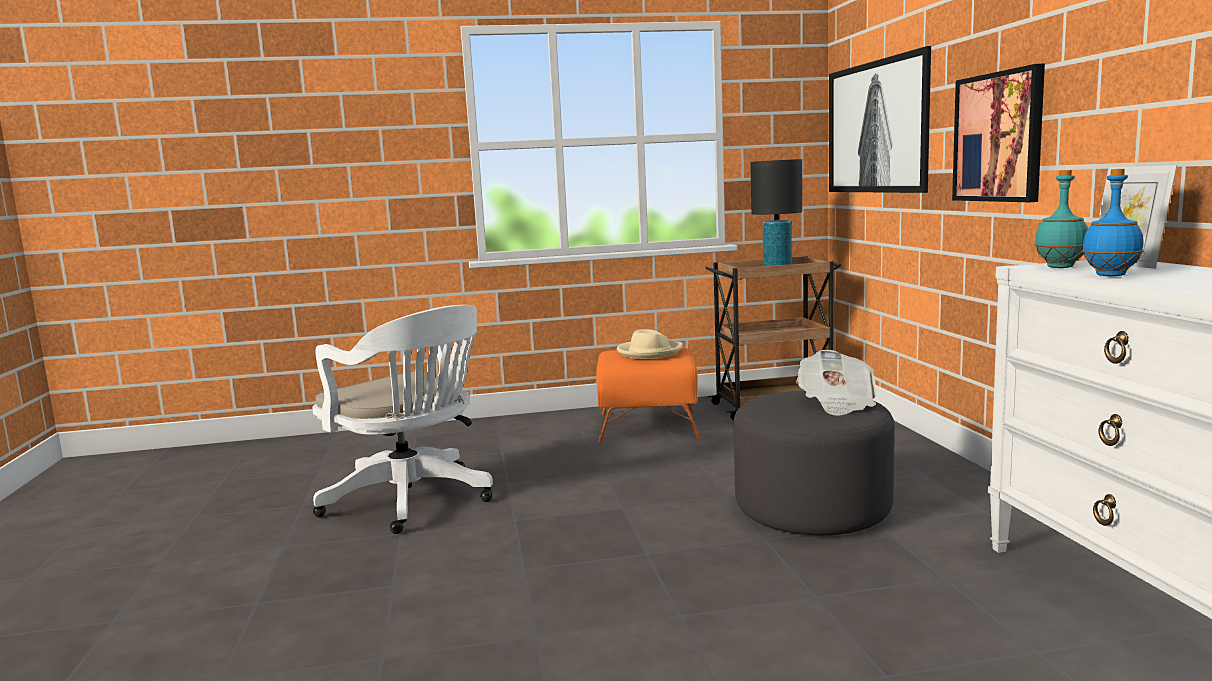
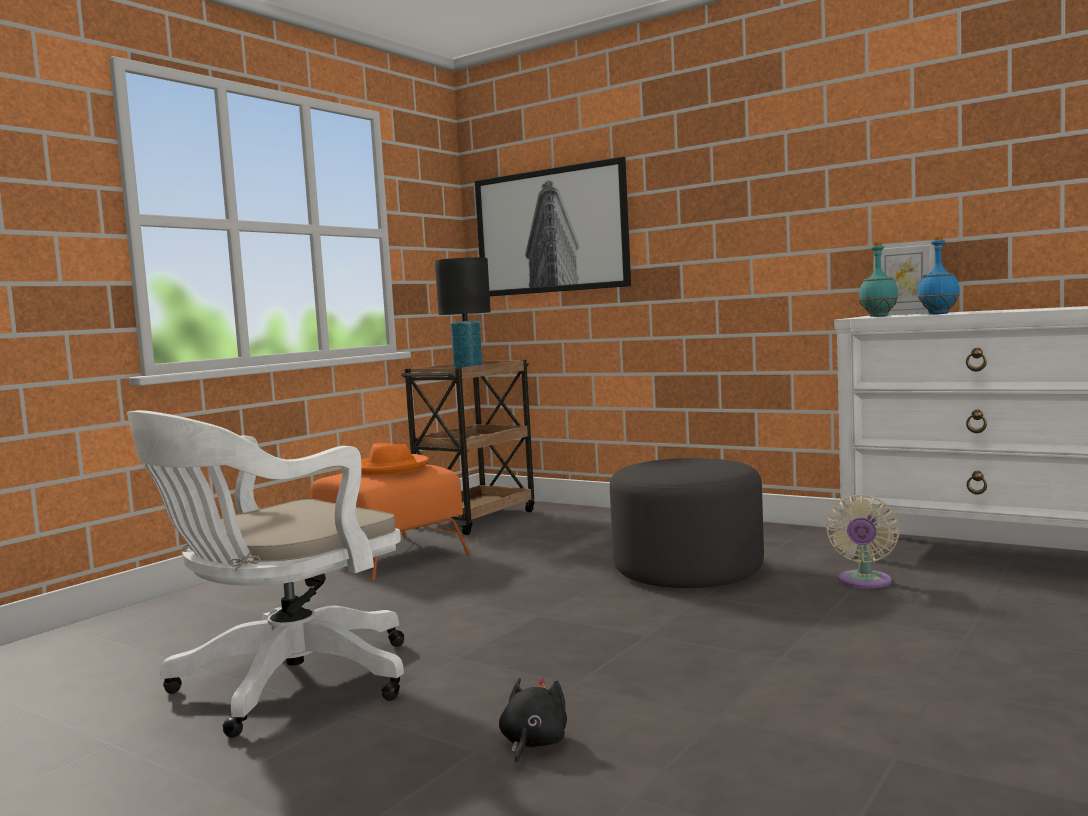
camera: 45 degrees left, 5 degrees down
(413, 501) = (284, 685): white office chair -> white office chair turned 135 degrees clockwise
(419, 597) = (533, 744): none -> black plush toy
(649, 352) = (390, 468): beige hat -> orange hat
(836, 404) = (700, 462): newspaper -> none
(934, 582) = (864, 582): none -> beige fan
(998, 137) = (721, 233): picture -> none

